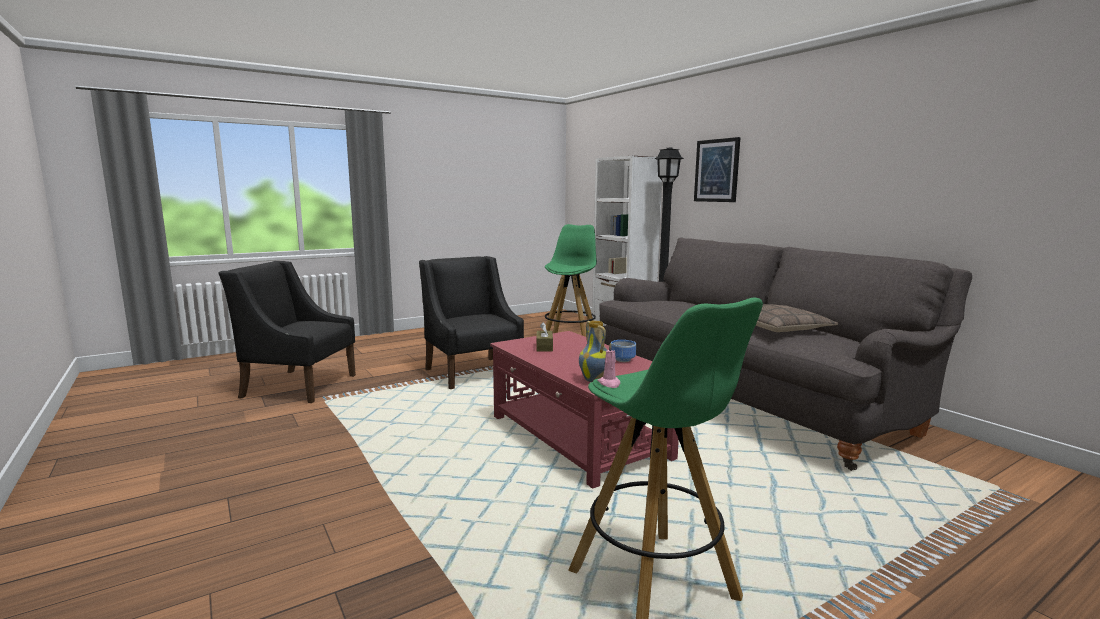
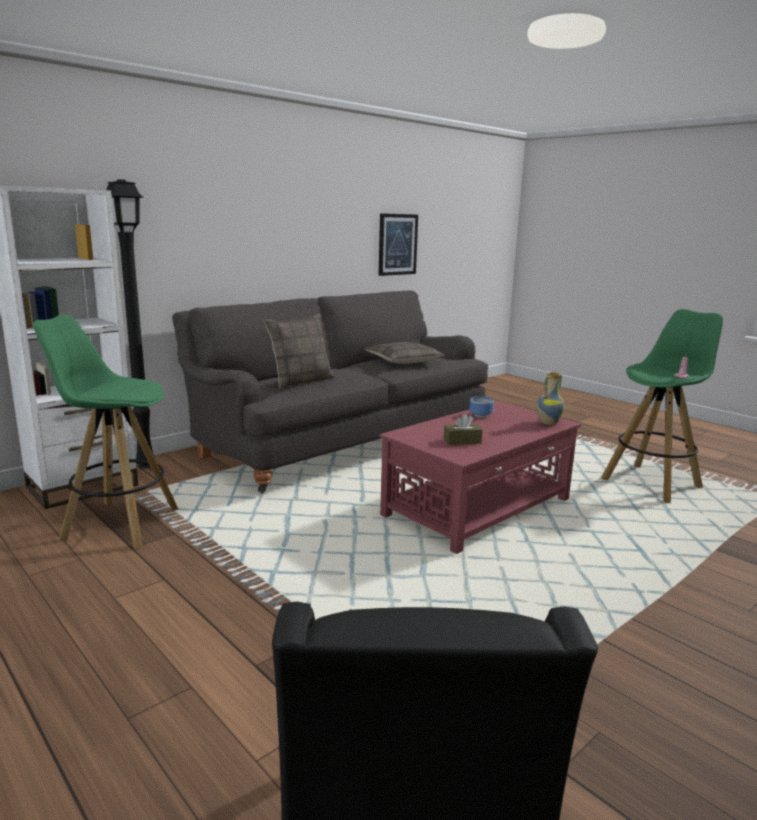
camera: 100 degrees left, 5 degrees up
(473, 372) = (277, 597): black armchair -> none
(664, 302) = (301, 381): none -> pillow
(717, 170) = (180, 217): picture -> picture (397, 244)

